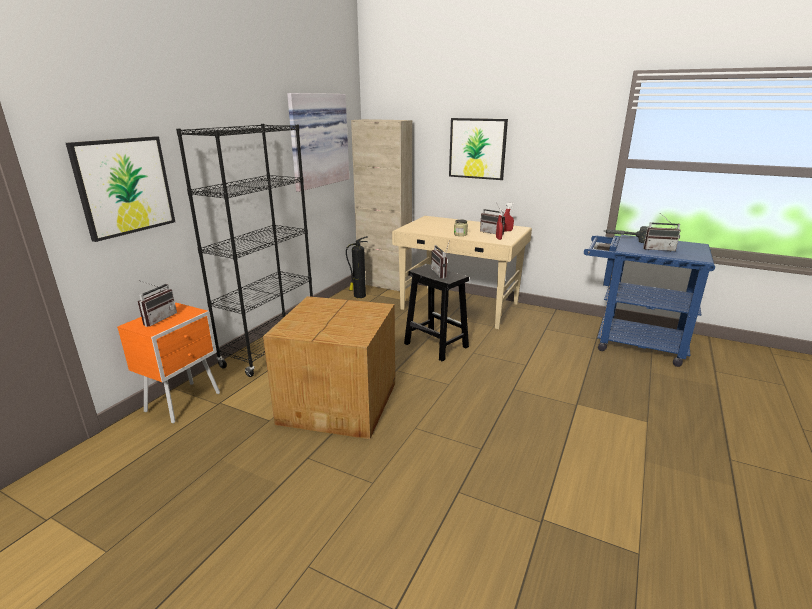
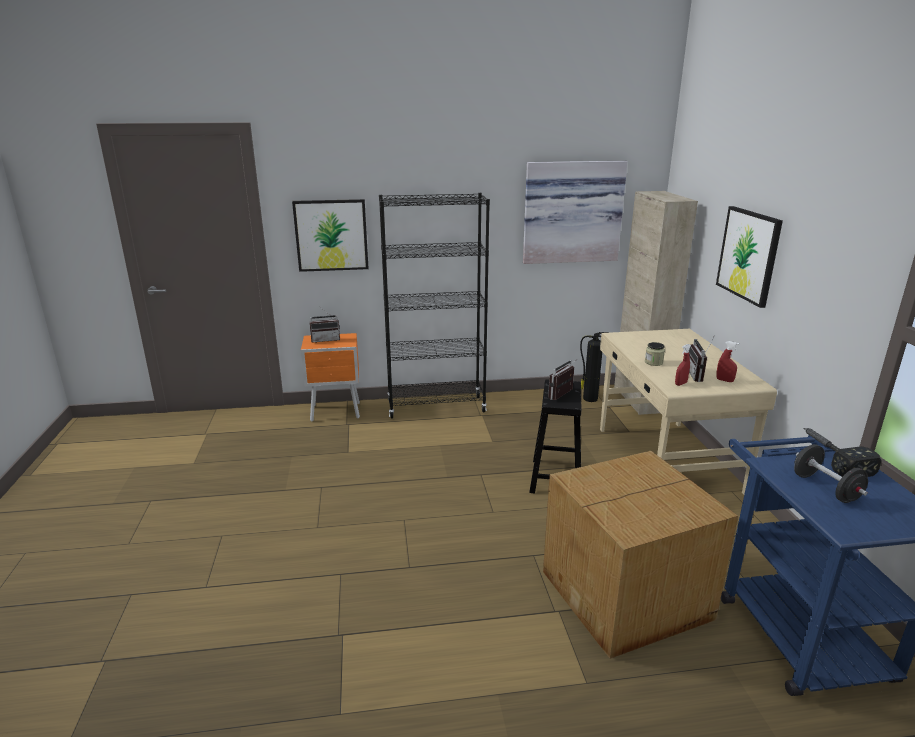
camera: 55 degrees right, 0 degrees up
(341, 402) = (401, 469): cardboard box -> cardboard box (628, 595)
(658, 249) = (825, 488): radio -> black dumbbell

